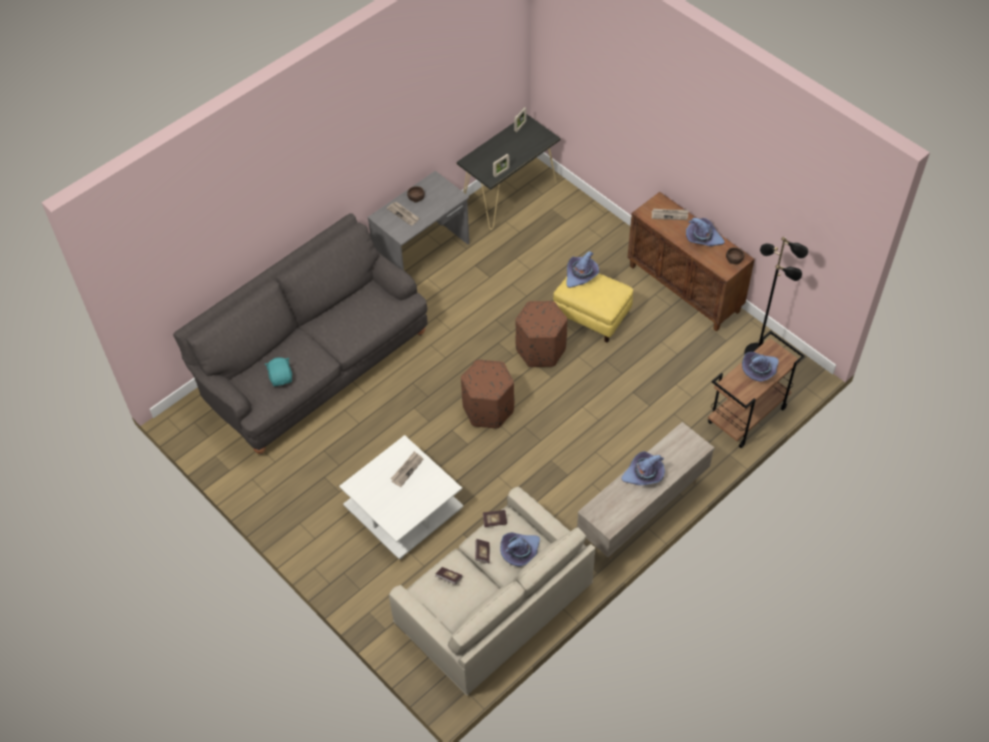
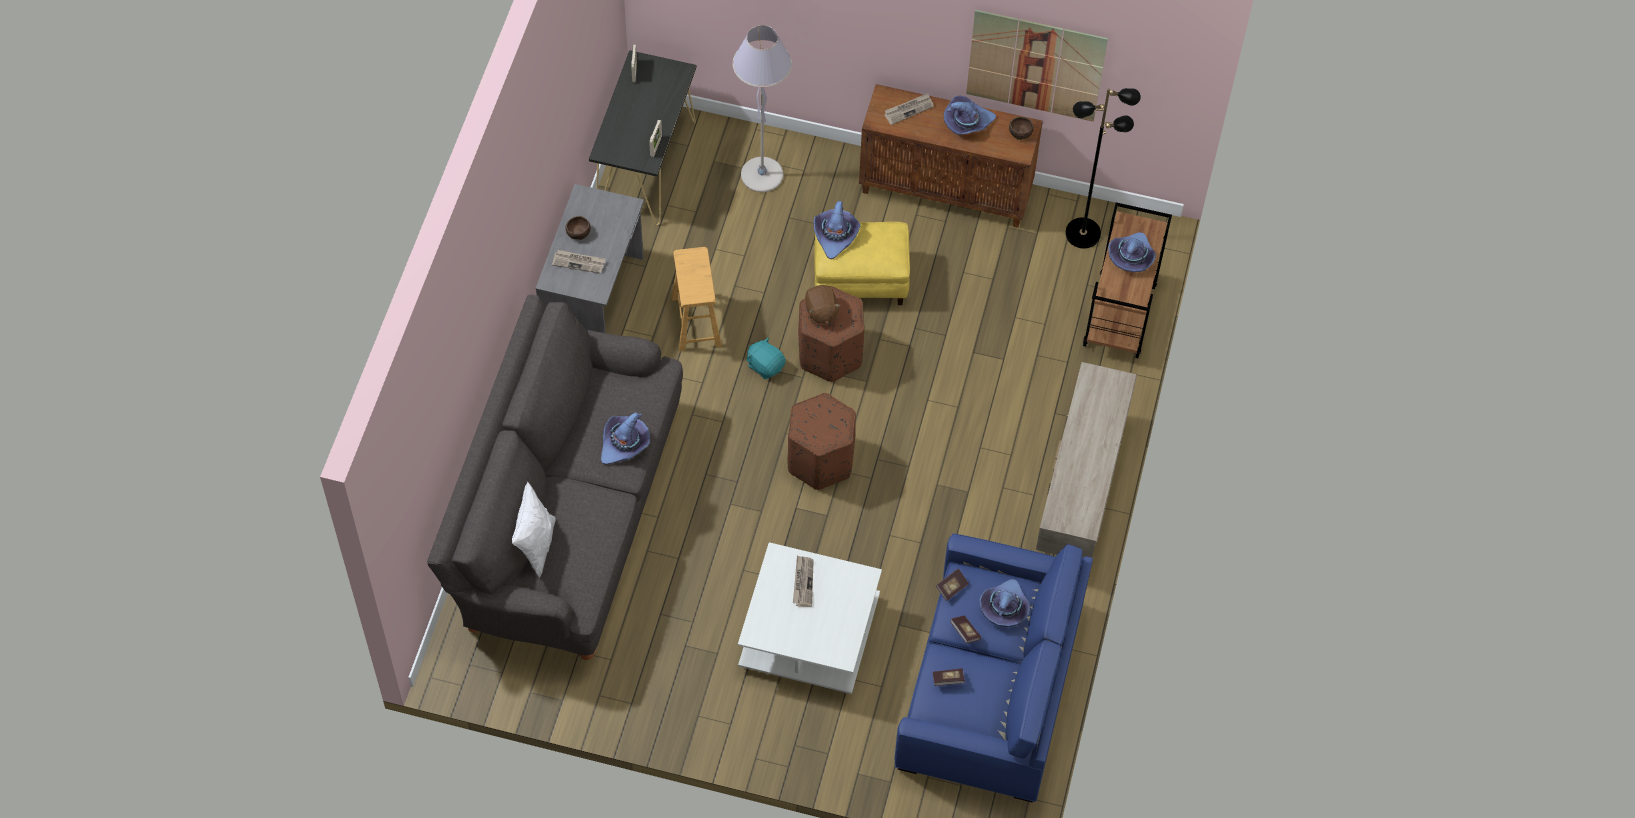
camera: 35 degrees left, 5 degrees up
(258, 363) = (536, 545): none -> white pillow
(281, 377) = (581, 549): turquoise plush toy -> turquoise plush toy (765, 365)
(473, 293) = (696, 321): none -> brown stool
(494, 605) = (991, 686): beige sofa -> blue sofa
(535, 313) = (821, 312): none -> brown plush toy
(575, 229) = (762, 175): none -> grey floor lamp
(644, 474) = (1082, 445): purple hat -> purple hat (625, 443)
(755, 211) = (1035, 66): none -> picture

